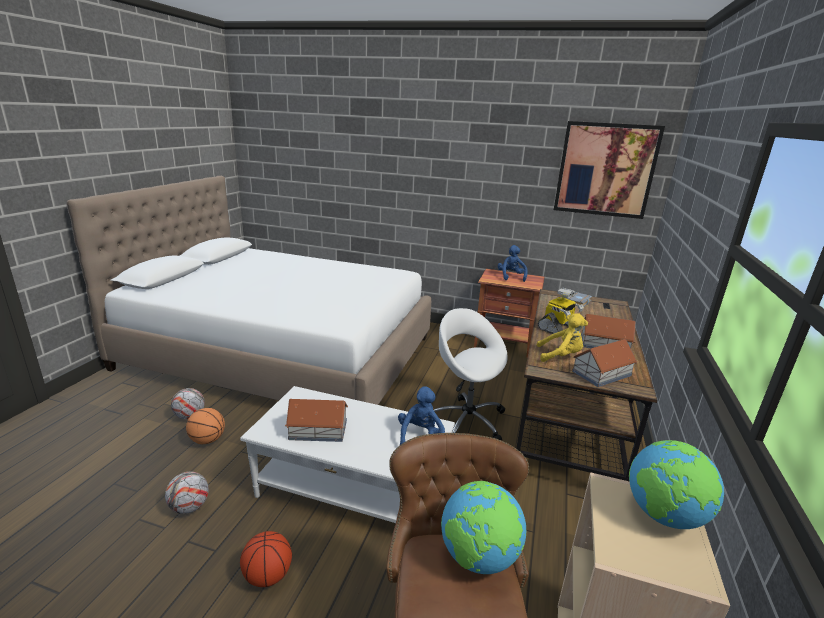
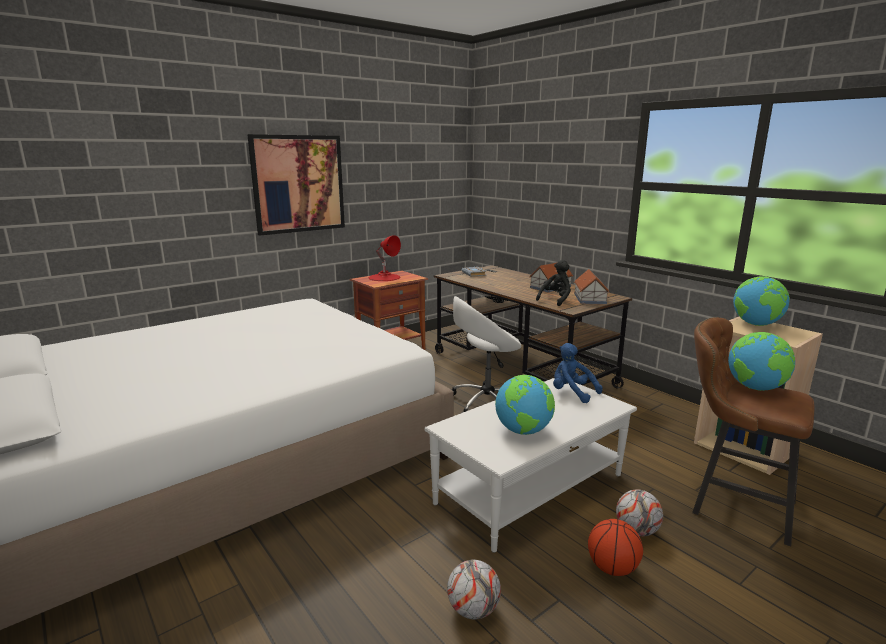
camera: 55 degrees left, 5 degrees down
(190, 416) = (270, 579): football -> football (636, 531)
(207, 440) = (349, 571): basketball -> none
(318, 430) = (523, 431): toy house -> globe
(511, 276) = (384, 277): blue plush toy -> red table lamp
(557, 327) = (510, 289): toy robot -> none
(560, 356) = (555, 300): yellow plush toy -> black plush toy
(605, 170) = (430, 160): picture -> picture (298, 184)

